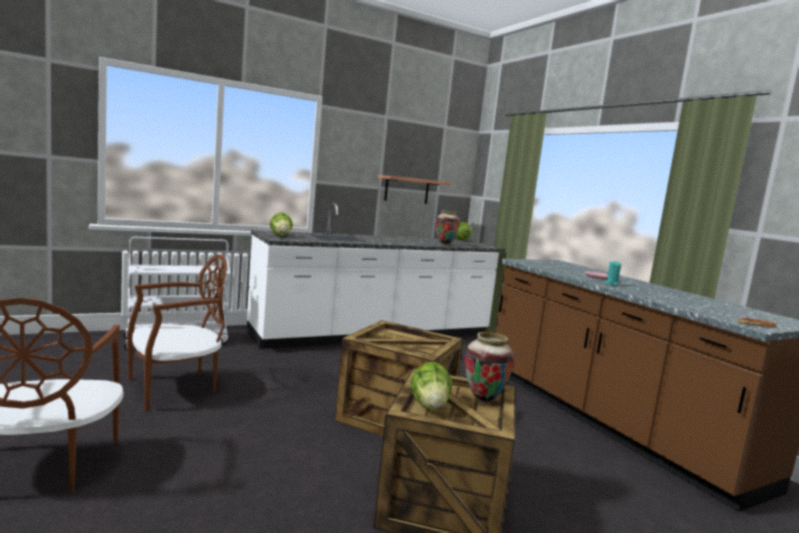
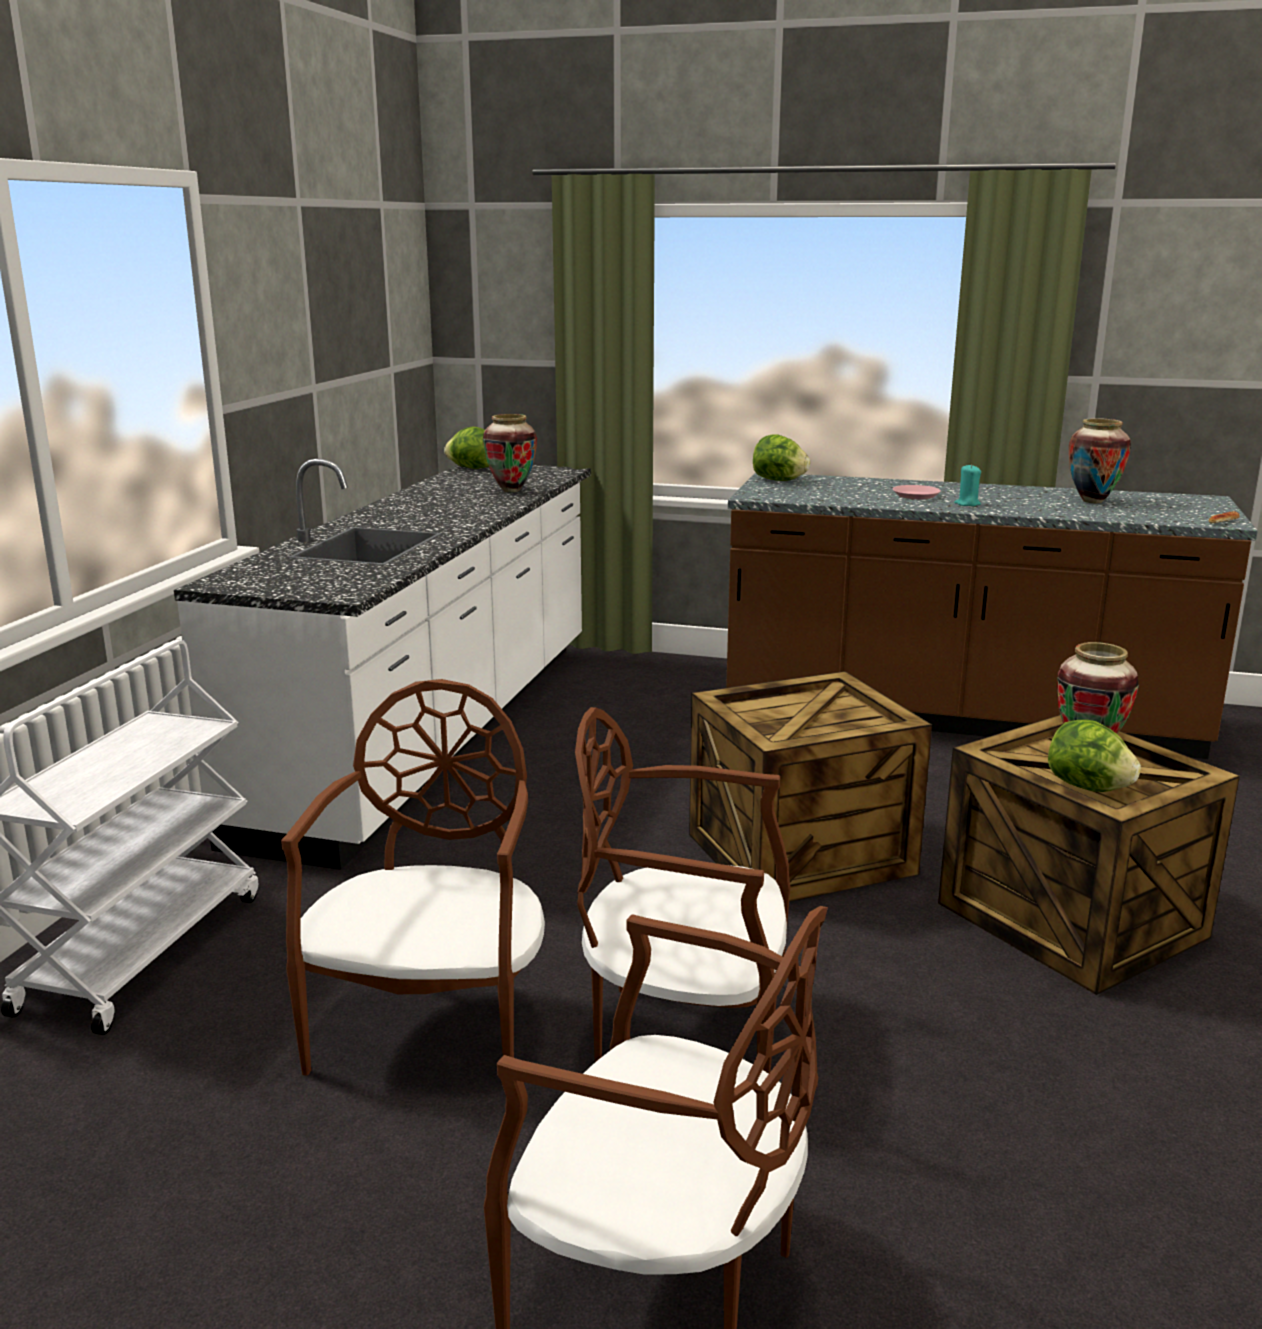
camera: 45 degrees left, 10 degrees up
(217, 431) = (686, 1033): none -> brown chair
(280, 236) = (299, 583): lettuce -> lettuce (779, 480)
(407, 190) = (354, 378): shelf -> none
(699, 302) = (1092, 501): none -> vase

